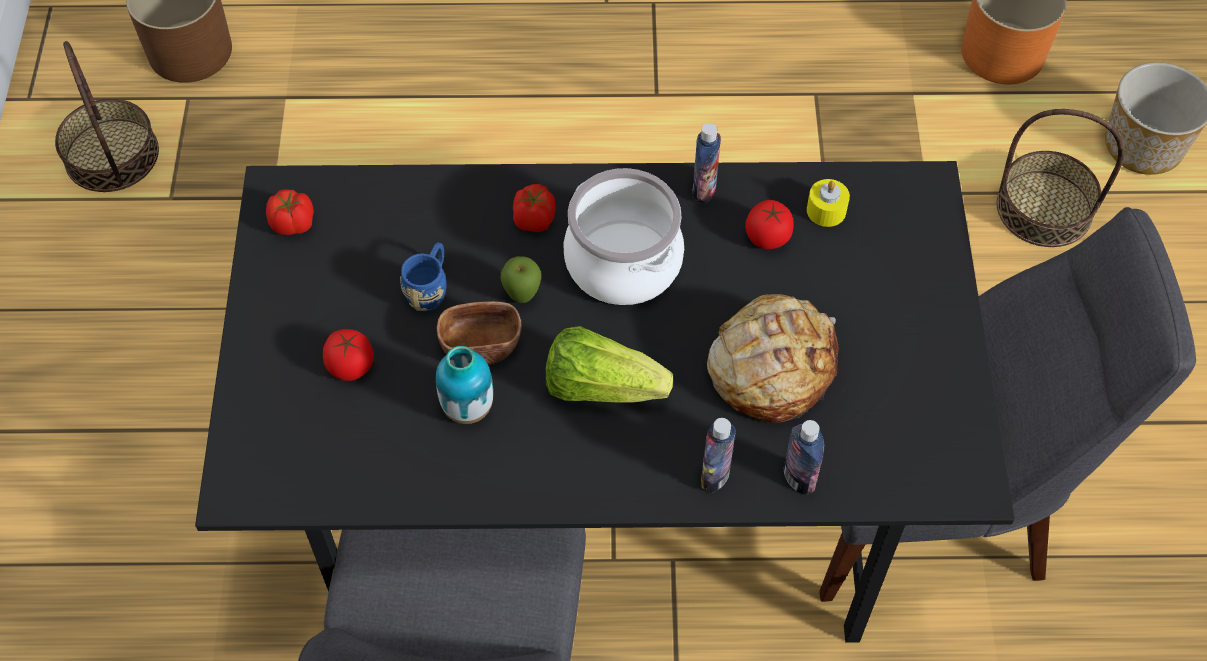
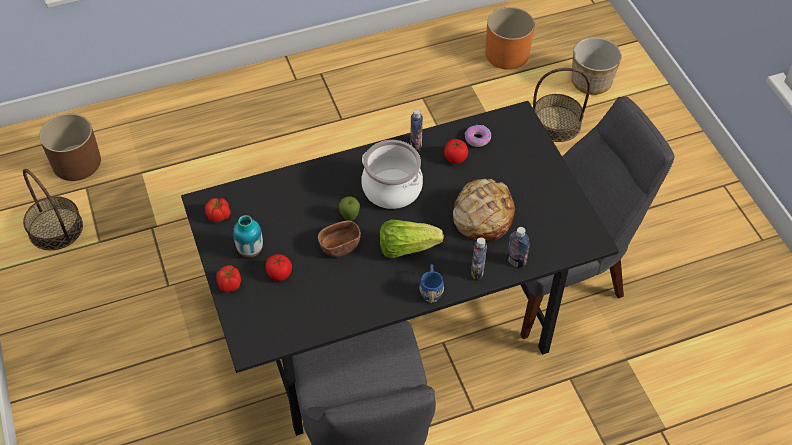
camera: 20 degrees left, 5 degrees down
(430, 289) = (303, 227): blue mug -> blue mug (431, 290)
(468, 408) = (346, 276): vase -> vase (250, 250)
(533, 220) = (339, 181): tomato -> tomato (229, 285)
(826, 210) = (477, 138): yellow candle -> donut

